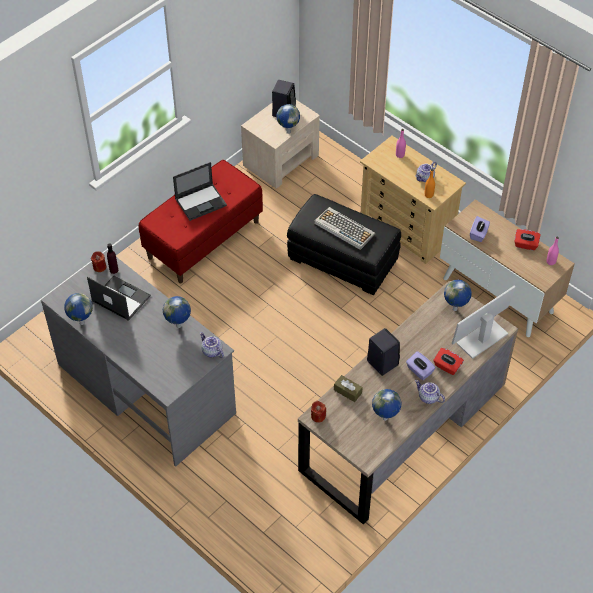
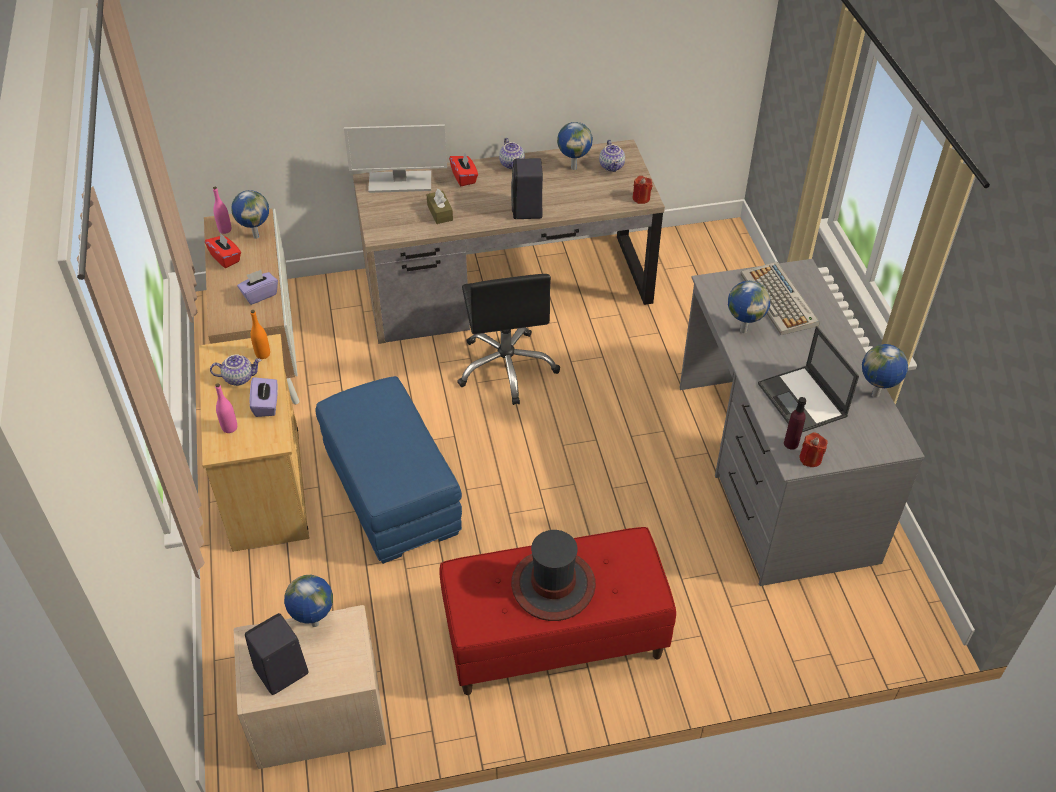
camera: 145 degrees left, 5 degrees down
(201, 202) = (553, 585): laptop -> hat
(211, 351) = (720, 285): teapot -> teapot (612, 166)
(343, 229) = (388, 435): keyboard -> keyboard (779, 300)
(343, 260) = (390, 492): black ottoman -> blue ottoman
(347, 391) = (589, 204): brown tissue box -> brown tissue box (440, 212)
(351, 367) = (507, 367): none -> black office chair
(419, 371) = (496, 186): purple tissue box -> purple tissue box (266, 405)
(455, 309) = (394, 218): globe -> globe (256, 236)

